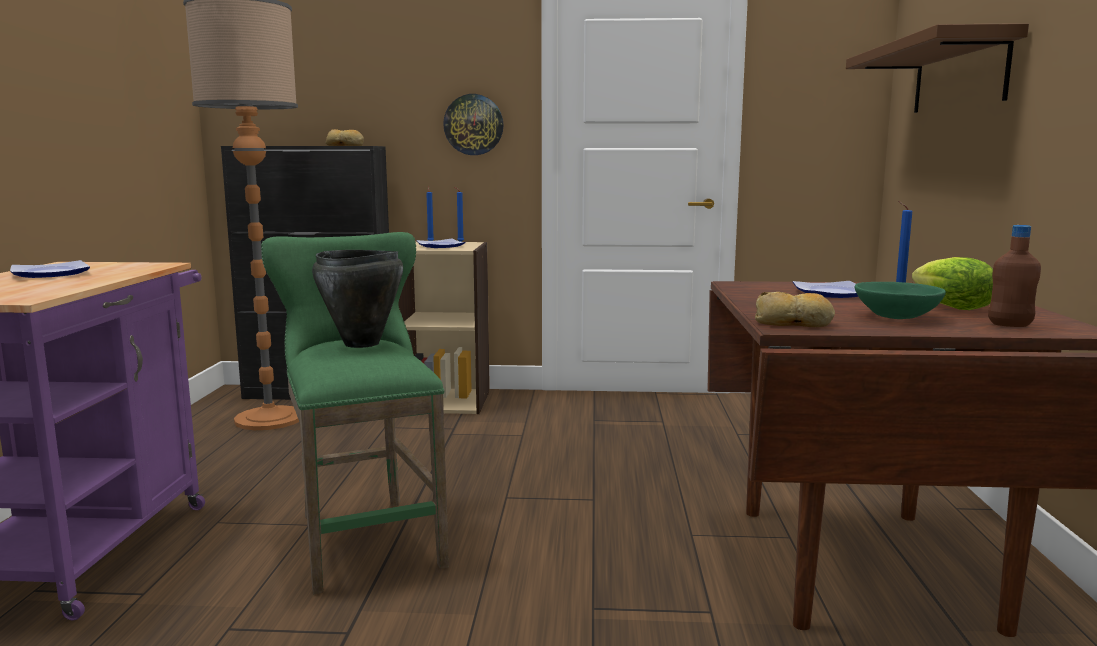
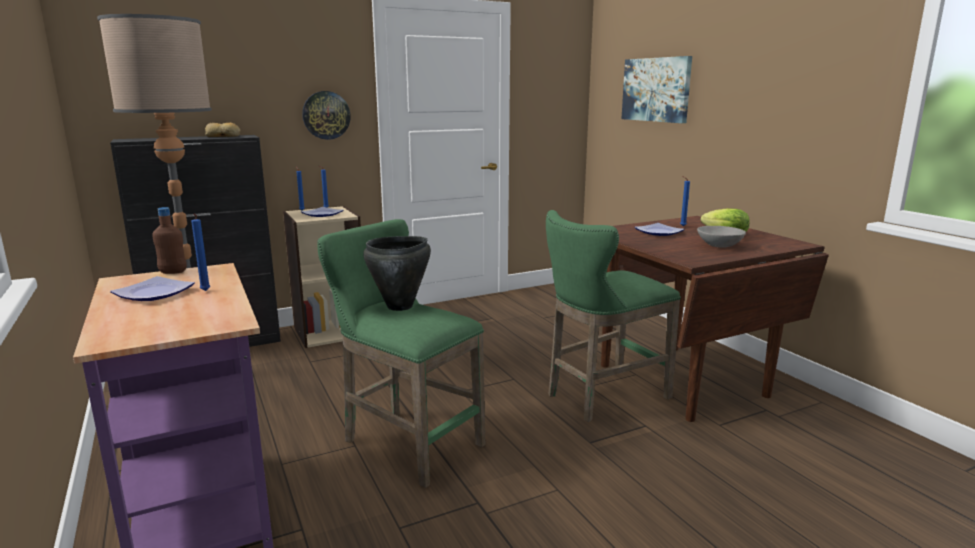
camera: 30 degrees left, 5 degrees up
(90, 277) = (205, 291): none -> blue candle
(691, 553) = (601, 396): none -> green stool
(793, 323) = (689, 257): bread -> none
(896, 317) = (719, 245): green bowl -> grey bowl
(959, 75) = (656, 89): brown shelf -> picture
(1010, 325) = (770, 244): brown bottle -> brown bottle (173, 272)

